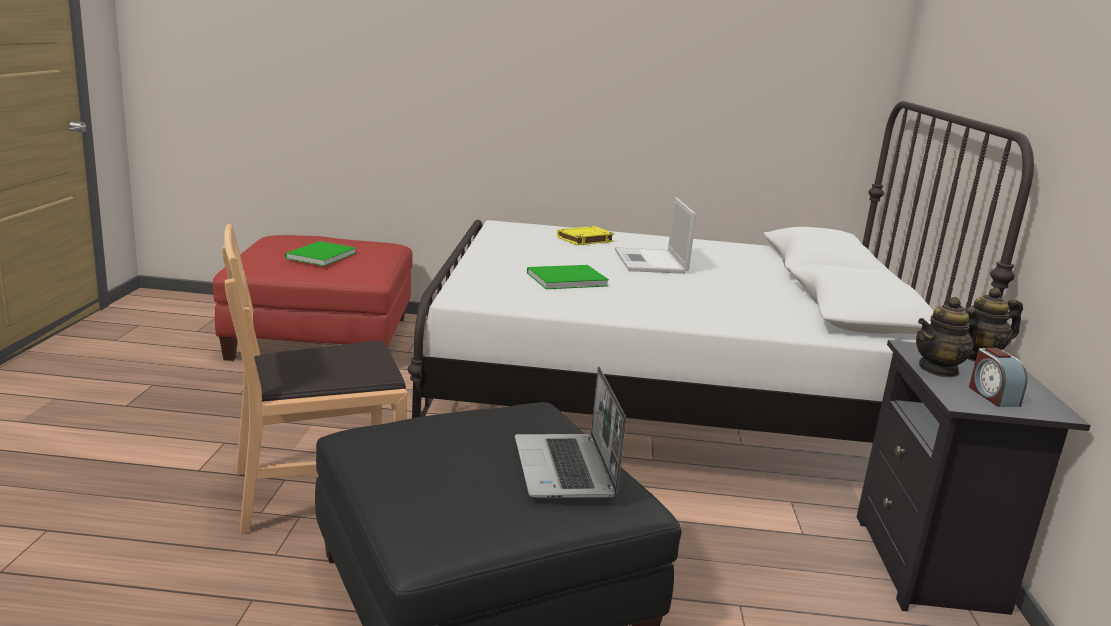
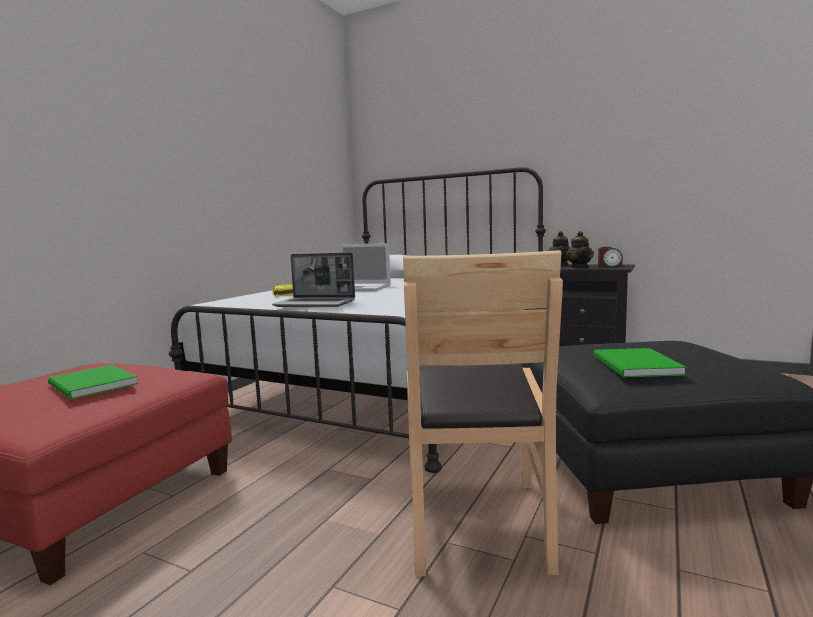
camera: 65 degrees left, 10 degrees down
(564, 279) = (385, 298): green book -> green book (635, 366)
(566, 469) = (650, 343): laptop -> laptop (316, 304)

